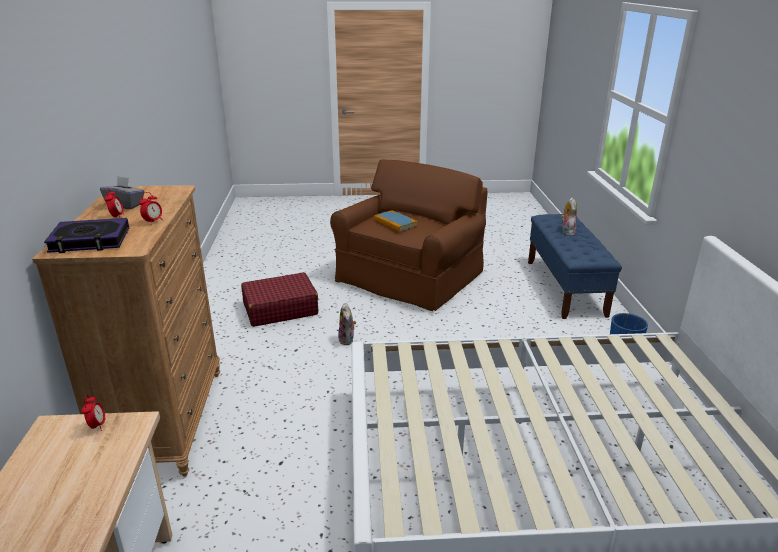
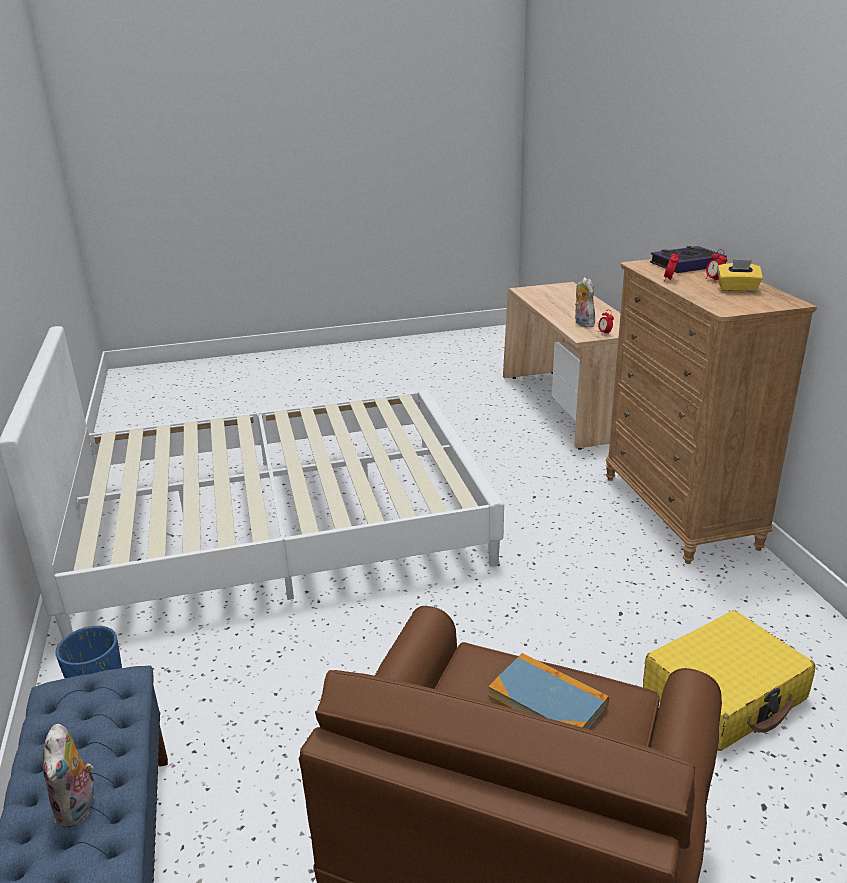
camera: 170 degrees right, 0 degrees up
(125, 205) = (737, 289): grey tissue box -> yellow tissue box
(280, 309) = (724, 694): red suitcase -> yellow suitcase
(347, 340) = (555, 642): plush toy -> plush toy (582, 324)

